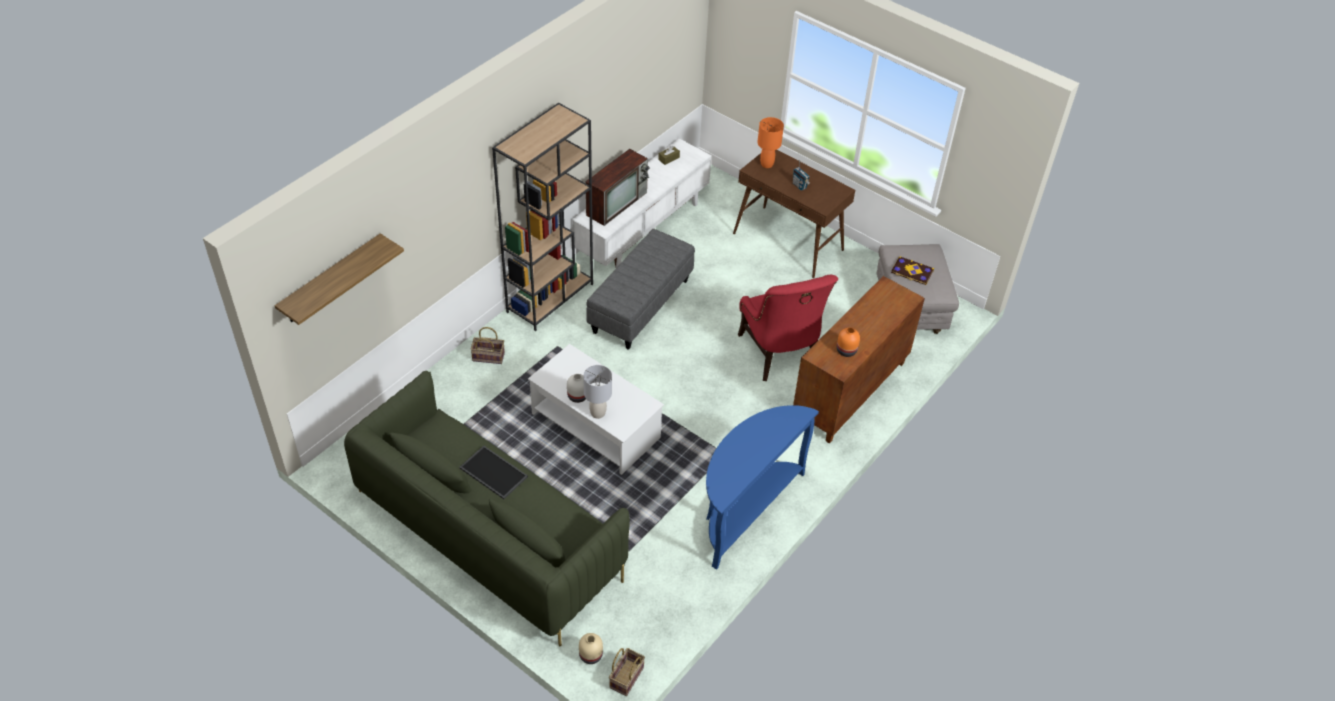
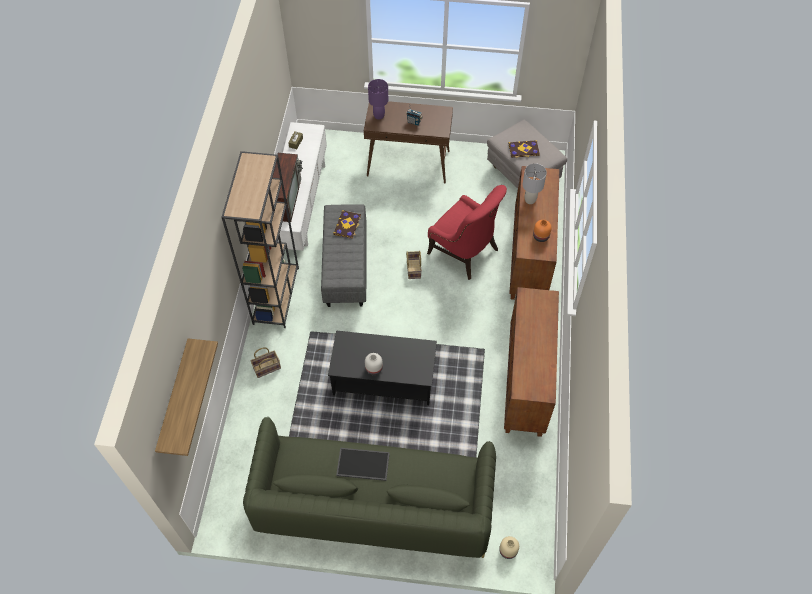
camera: 30 degrees left, 10 degrees up
(595, 425) = (383, 378): white coffee table -> black coffee table
(598, 413) = (397, 373): grey table lamp -> grey table lamp (530, 200)
(626, 676) = (541, 550): basket -> basket (413, 268)
(660, 256) = (347, 225): none -> book
(745, 510) = (526, 382): blue console table -> brown cabinet
(766, 164) = (378, 116): orange table lamp -> purple table lamp

